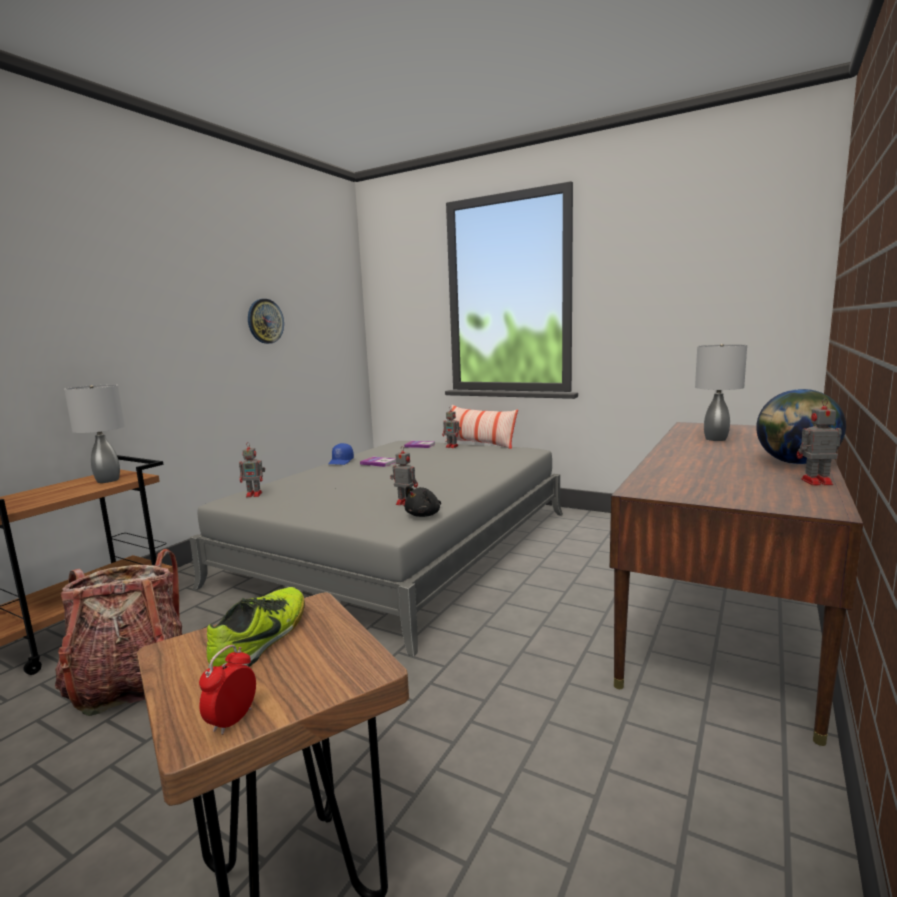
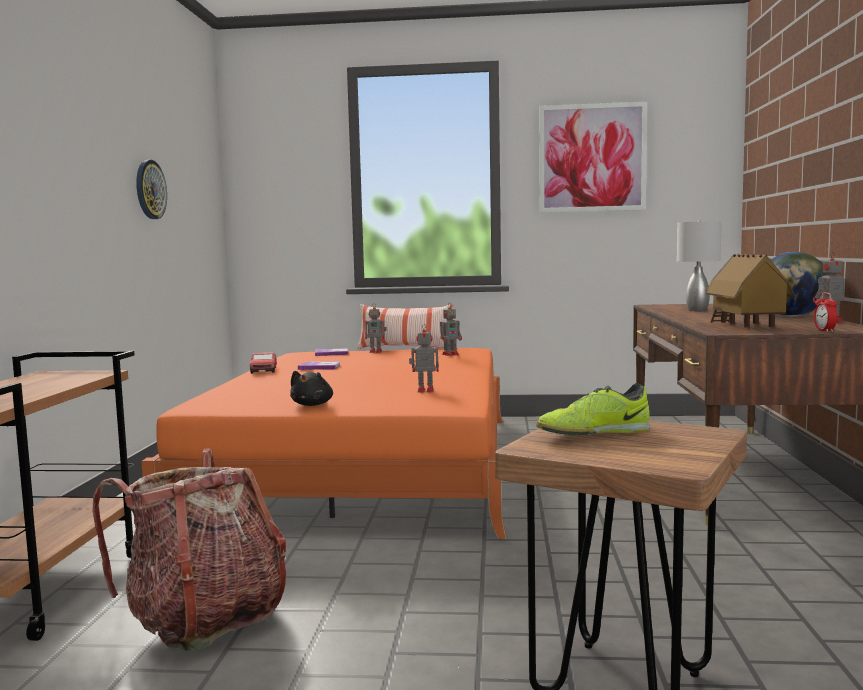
camera: 25 degrees left, 5 degrees down
(107, 480) = (64, 377): grey table lamp -> none
(232, 720) = (684, 459): alarm clock -> alarm clock (824, 331)
(255, 494) = (219, 400): toy robot -> toy robot (451, 354)
(263, 639) = (593, 434): shoe -> shoe turned 105 degrees counterclockwise
(341, 461) = (263, 370): blue cap -> toy car
(402, 546) = (363, 465): grey bed -> orange bed
(424, 515) = (467, 395): black plush toy -> black plush toy (313, 405)
(660, 270) = (592, 158): none -> picture
(693, 480) = (745, 326): none -> toy house

